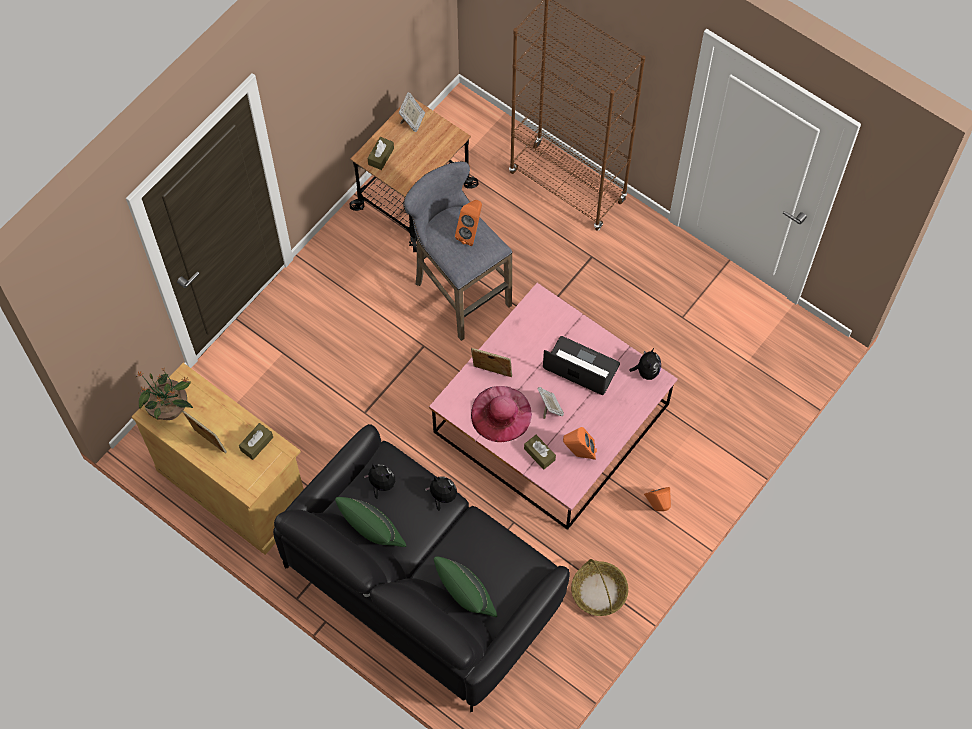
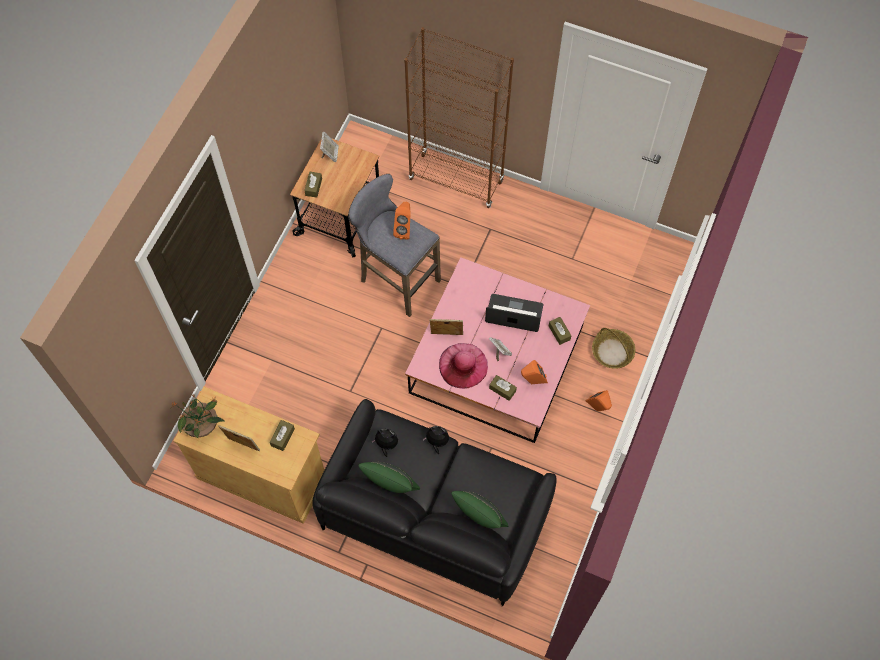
camera: 15 degrees left, 0 degrees up
(599, 592) = (573, 485): basket -> basket (612, 352)
(629, 403) = (559, 333): none -> brown tissue box
(646, 371) = (565, 305): plush toy -> none

